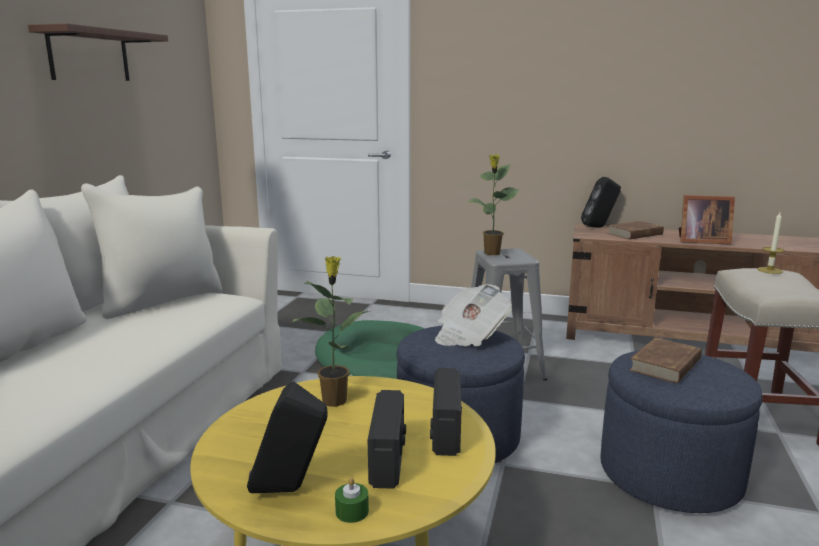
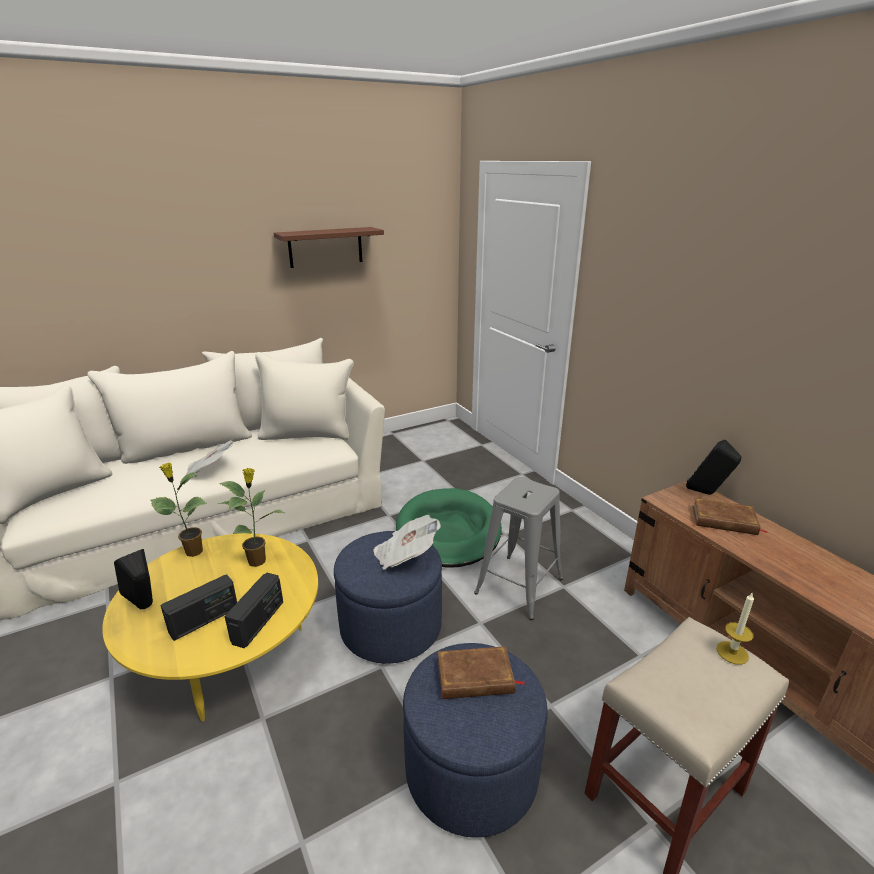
camera: 45 degrees right, 10 degrees up
(99, 358) = (210, 470): none -> newspaper
(352, 511) = (139, 639): green candle -> none
(445, 431) = (258, 622): radio -> radio turned 150 degrees clockwise
(492, 253) = (520, 486): potted plant -> potted plant (192, 552)
(701, 241) = (782, 567): picture frame -> none

